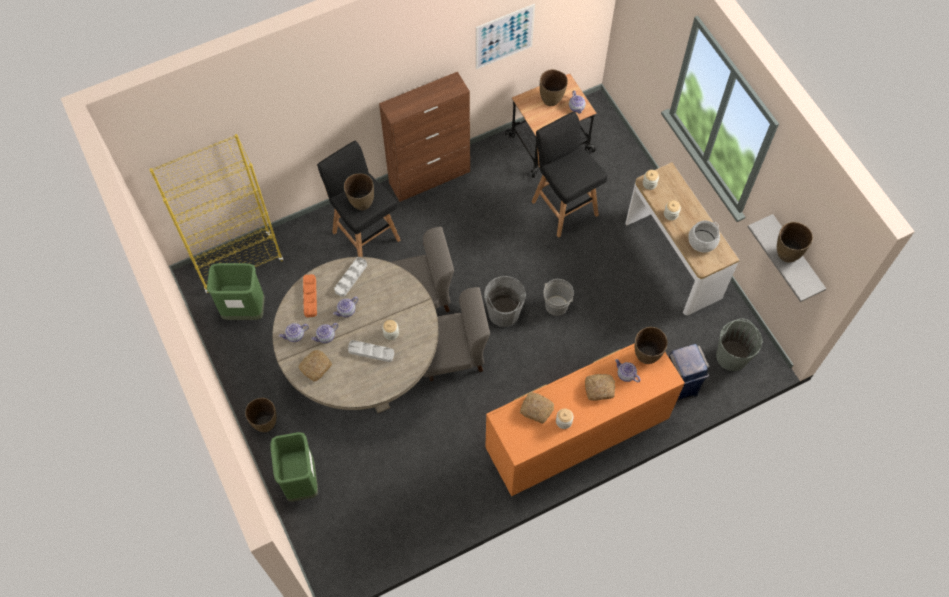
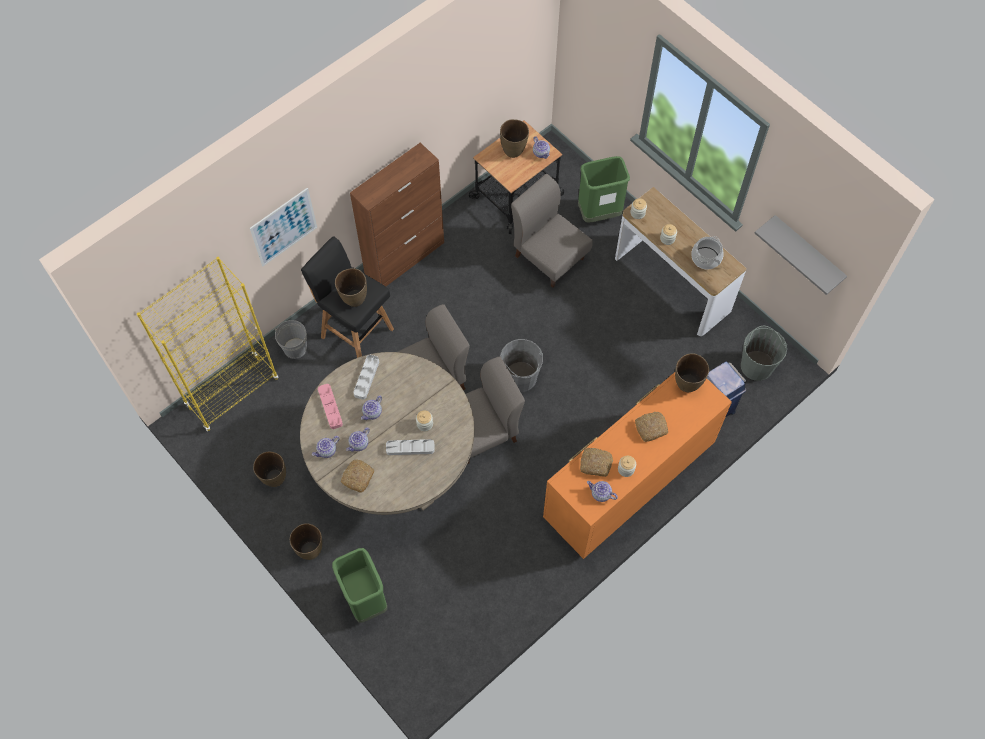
camera: 15 degrees left, 0 degrees up
(245, 311) = (253, 440): green trash can -> green trash can (599, 213)
(310, 297) = (330, 407): orange tray -> pink tray
(504, 36) = (459, 96): picture -> picture (284, 227)
(556, 305) = (571, 357): grey bucket -> grey bucket (295, 348)
(564, 207) = (549, 256): black stool -> grey chair
(625, 374) = (672, 408): teapot -> teapot (600, 494)
(786, 254) = (800, 251): brown vase -> brown vase (274, 478)

